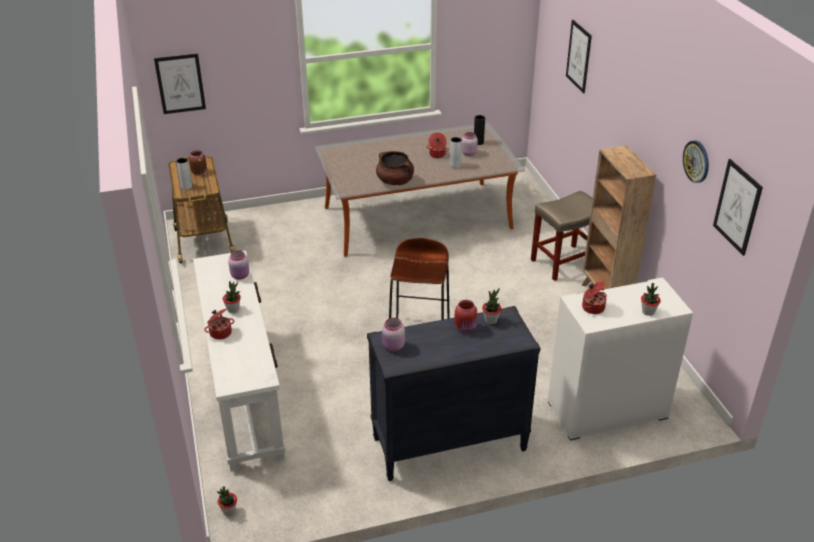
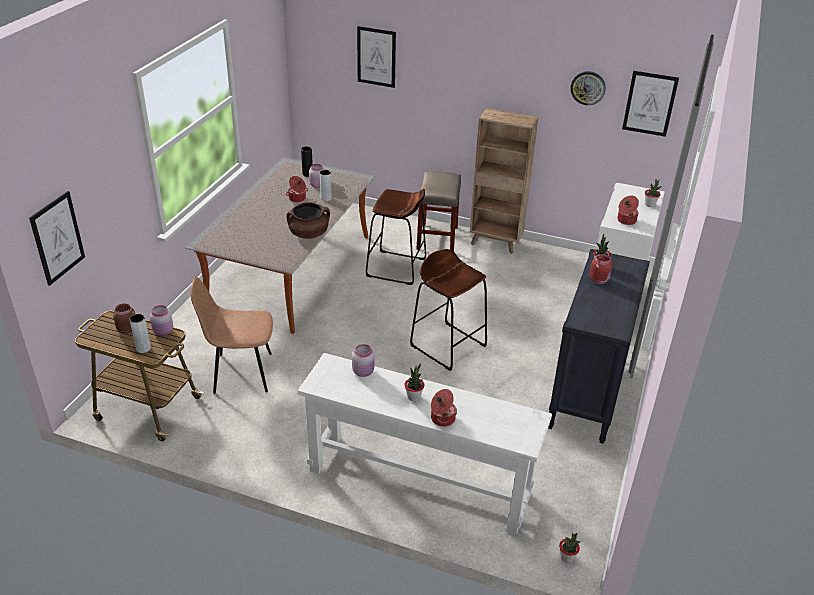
camera: 55 degrees left, 0 degrees up
(276, 257) = (241, 373): none -> brown chair
(393, 347) = (593, 321): pink jar -> pink jar (163, 332)
(489, 262) = (396, 268): none -> brown stool

